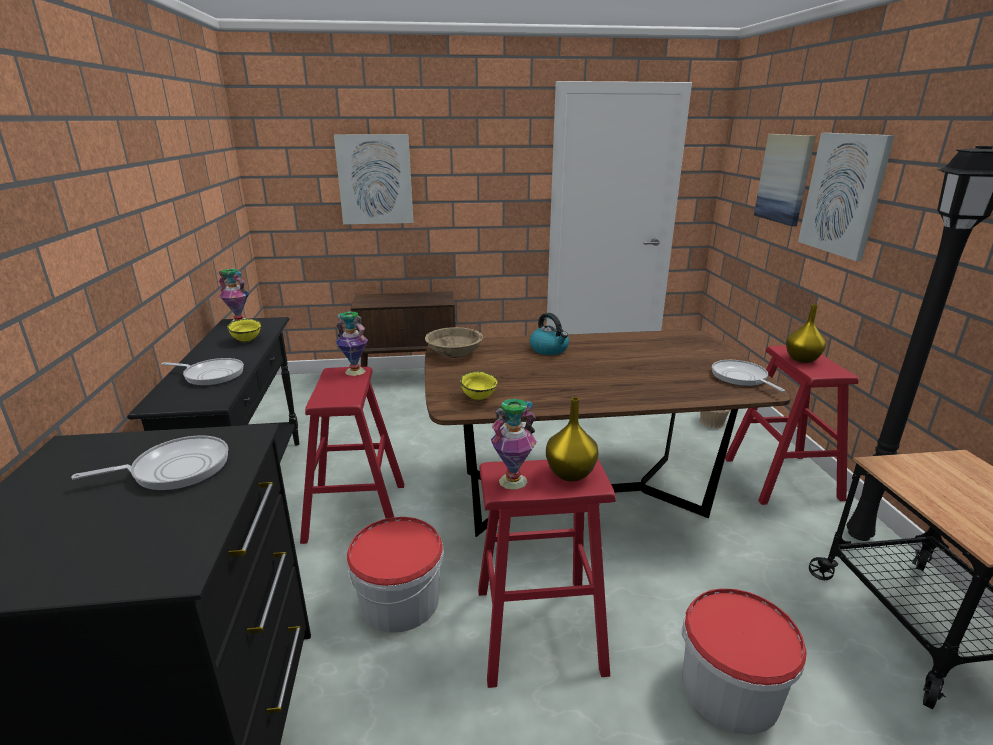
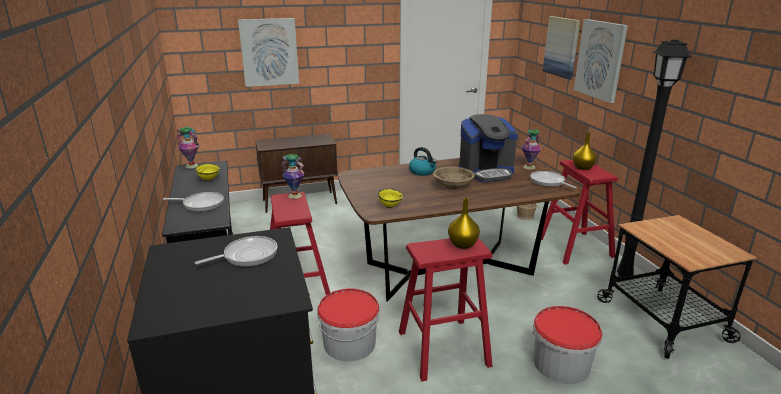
camera: 10 degrees left, 0 degrees up
(454, 354) = (359, 179): beige bowl -> beige bowl (453, 186)
(513, 480) = (430, 251): vase -> vase (529, 167)
(644, 356) = (486, 172): none -> coffee machine

